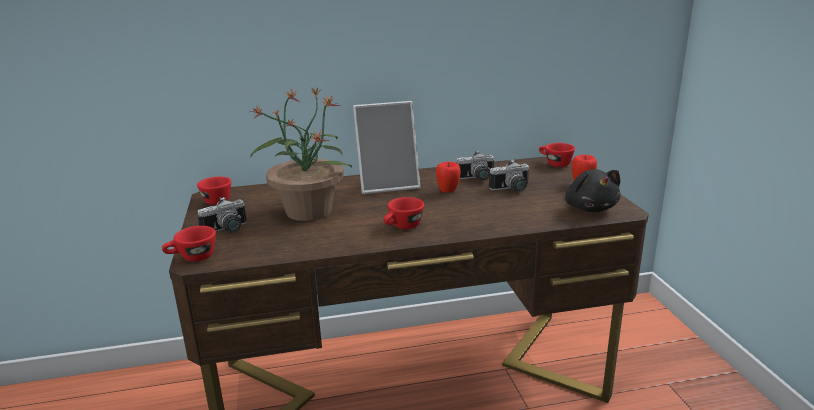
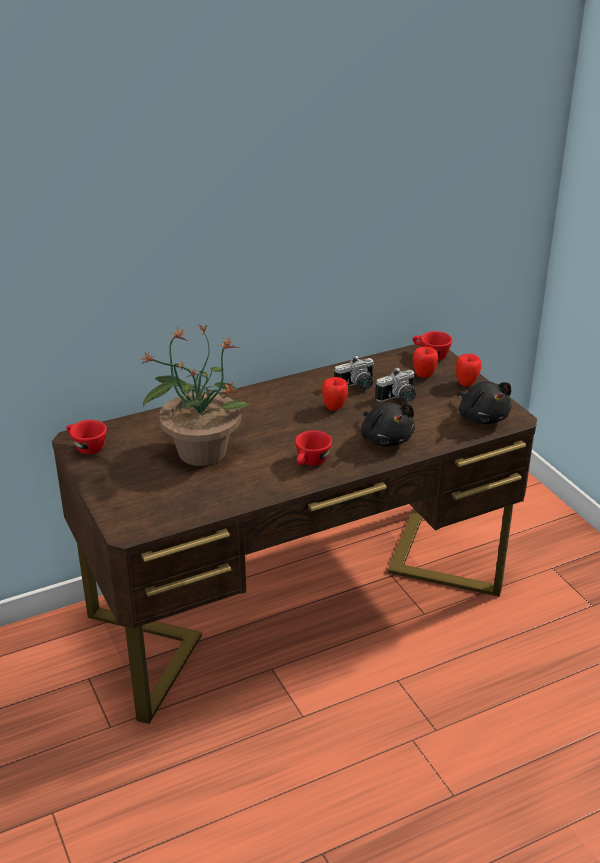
camera: 15 degrees left, 10 degrees up
(192, 258) = (121, 527): red cup -> none
(227, 230) = (131, 488): camera -> none
(388, 184) = (266, 404): picture frame -> none
(485, 216) = (385, 439): none -> black plush toy
(542, 176) = (423, 376): none -> apple

